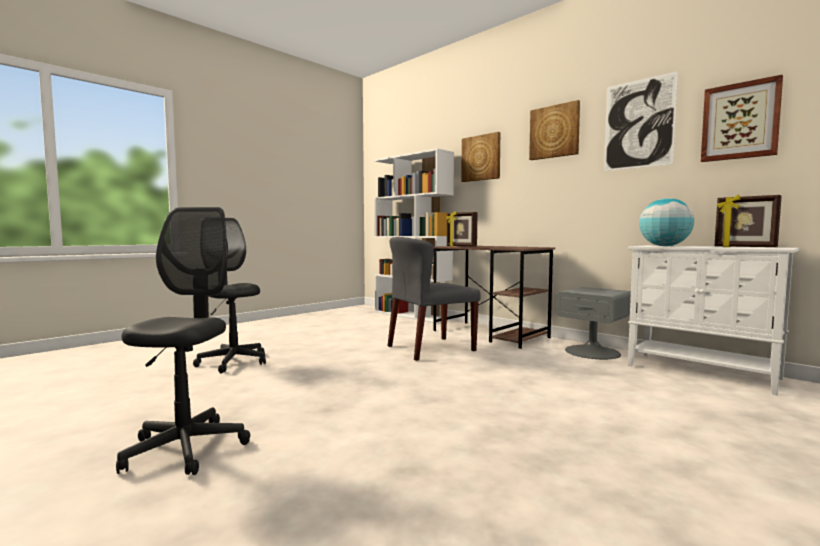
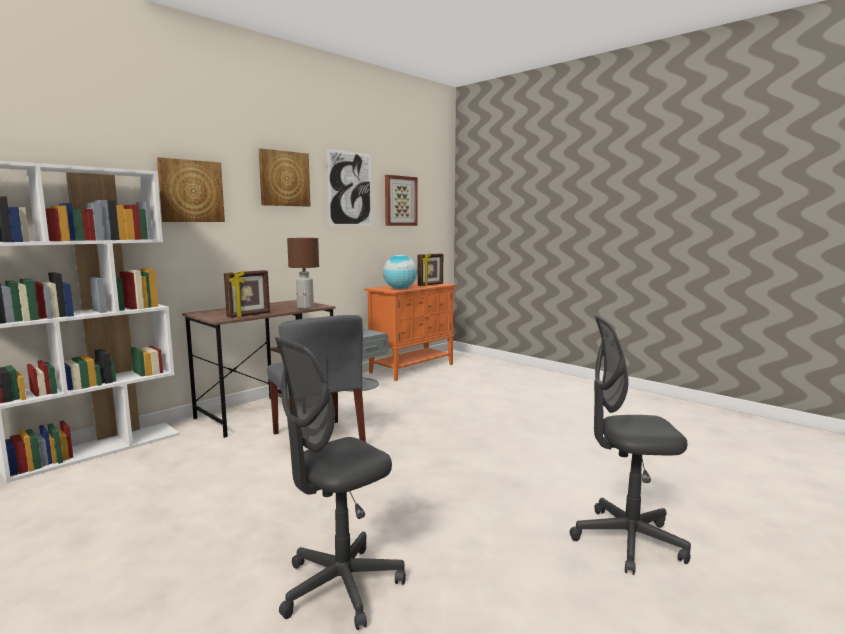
camera: 90 degrees left, 5 degrees up
(506, 247) = (305, 307): none -> brown table lamp
(703, 372) = (412, 368): white cabinet -> orange cabinet

